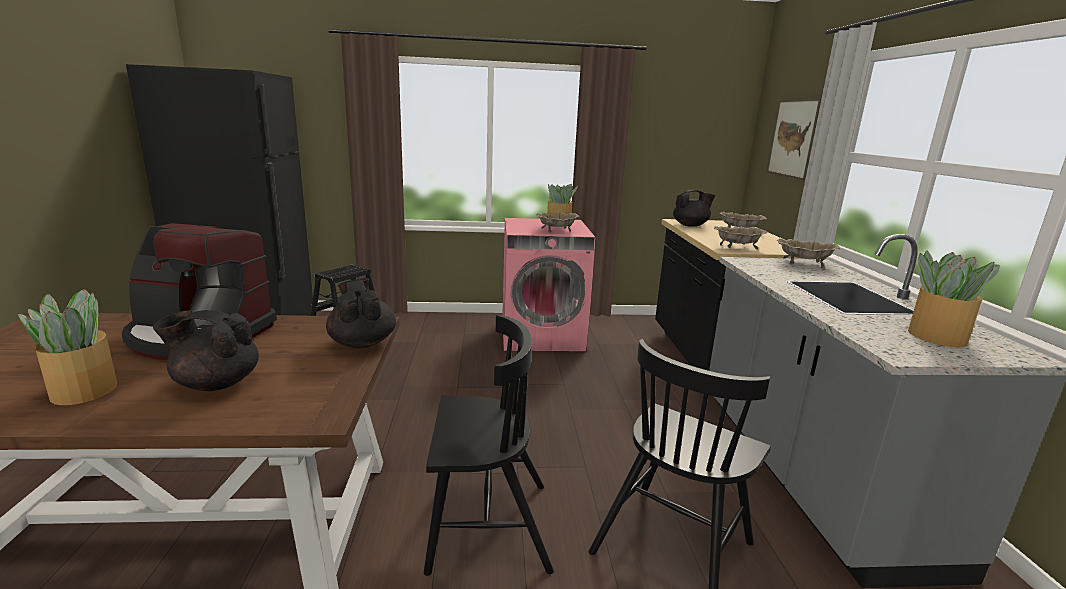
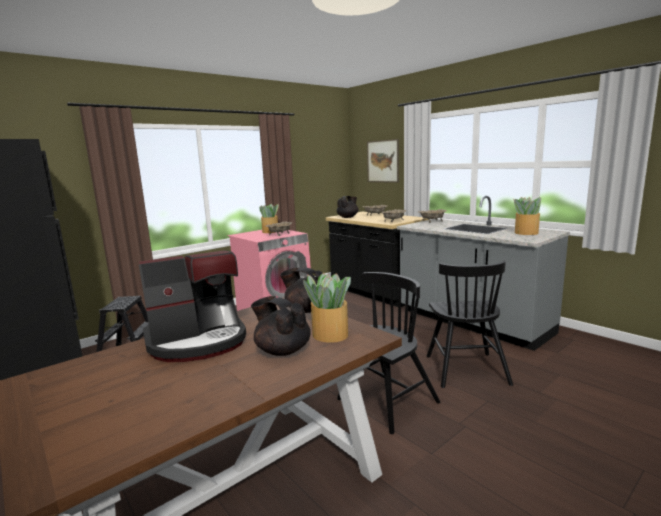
camera: 35 degrees left, 5 degrees down
(85, 389) = (209, 384): potted plant -> potted plant (329, 334)
(216, 383) = (282, 350): black teapot -> black teapot turned 75 degrees clockwise

